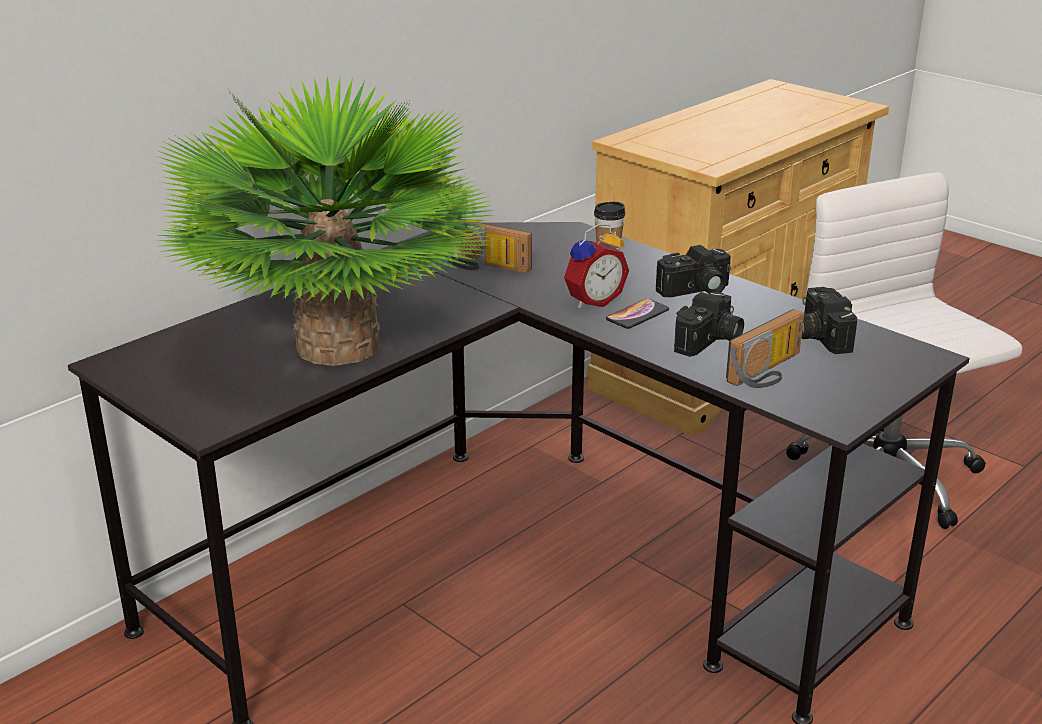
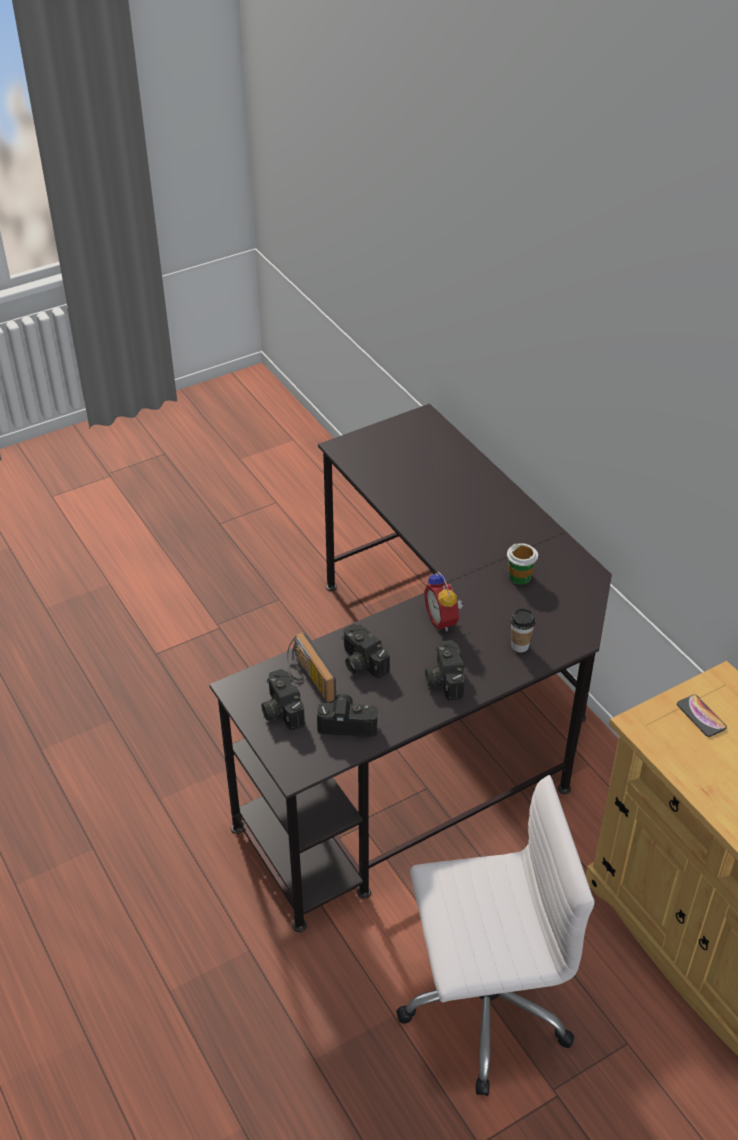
camera: 105 degrees right, 15 degrees up
(338, 346) = (415, 497): potted plant -> none
(483, 266) = (520, 577): radio -> cup
(637, 315) = (413, 637): phone -> phone (701, 716)
(842, 382) = (280, 709): none -> camera

